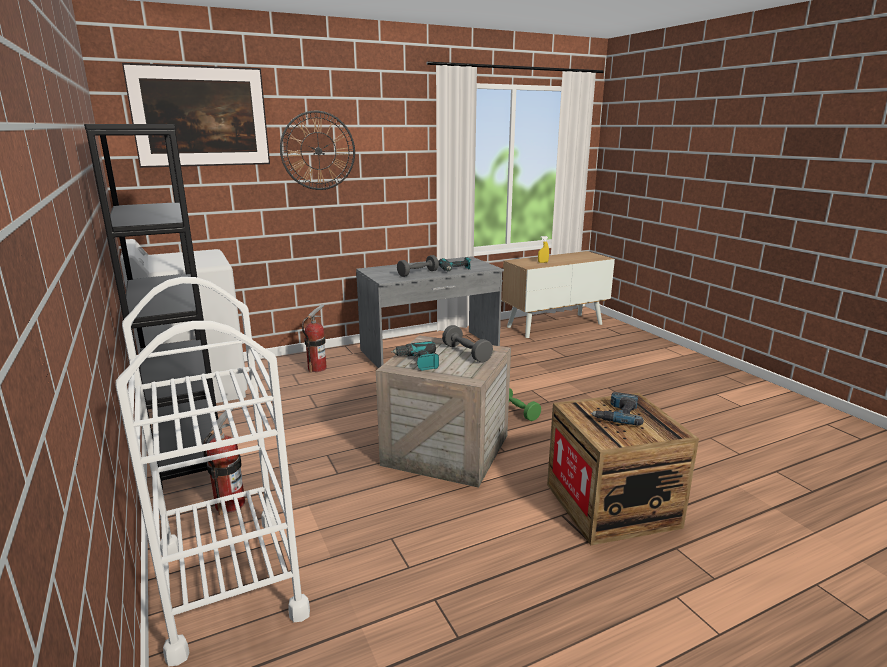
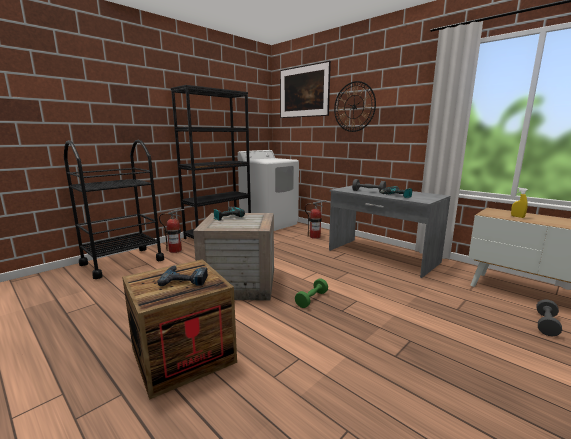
camera: 70 degrees right, 5 degrees down
(230, 581) = (122, 262): white cart -> black cart
(466, 353) = (248, 223): grey dumbbell -> grey dumbbell (546, 324)

